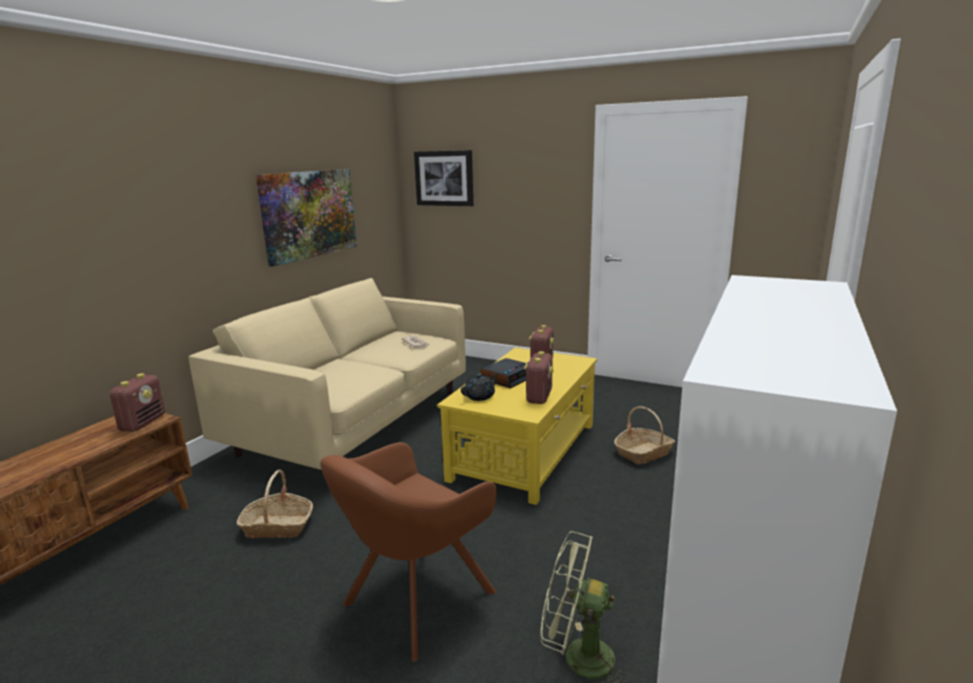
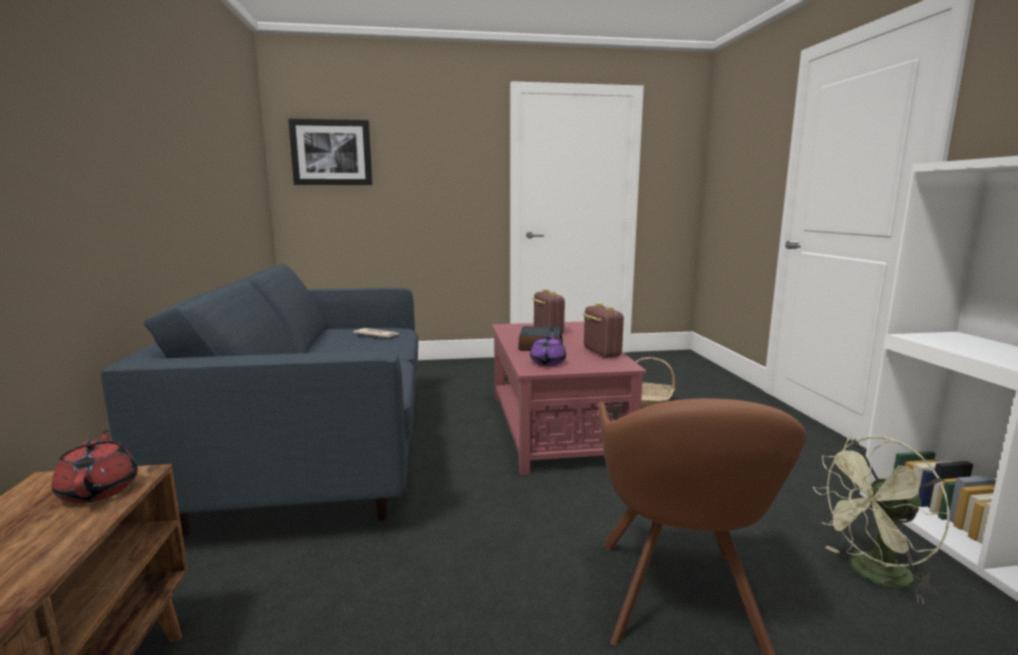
camera: 35 degrees left, 5 degrees down
(143, 423) = (100, 489): radio -> red teapot
(278, 526) = (384, 596): basket -> none
(309, 214) = (203, 170): picture -> none
(354, 423) = (321, 449): beige sofa -> blue sofa
(480, 396) = (548, 362): black teapot -> purple teapot
(525, 451) = (555, 426): yellow coffee table -> red coffee table

